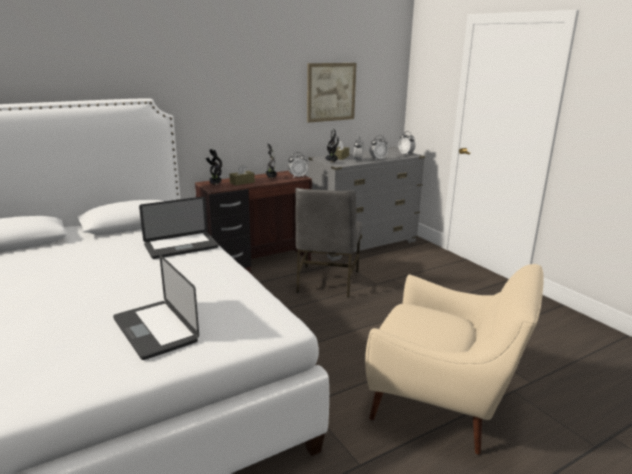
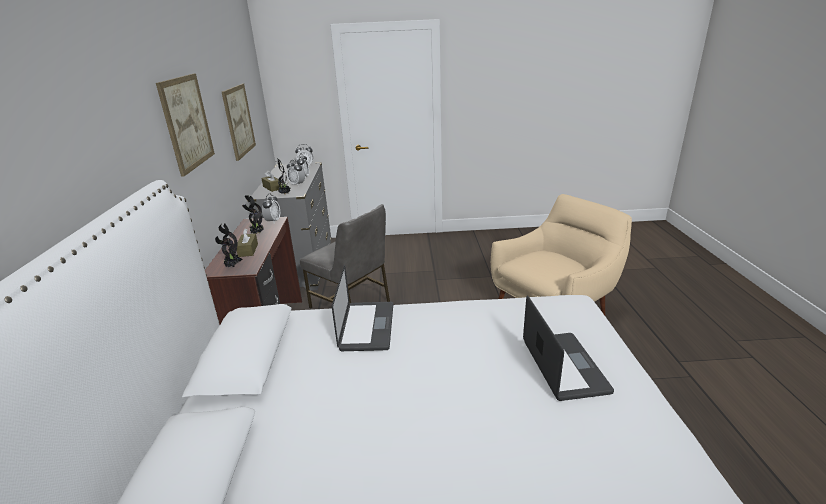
camera: 60 degrees left, 5 degrees up
(155, 330) = (564, 366): laptop -> laptop turned 90 degrees counterclockwise
(234, 76) = (187, 122): none -> picture

